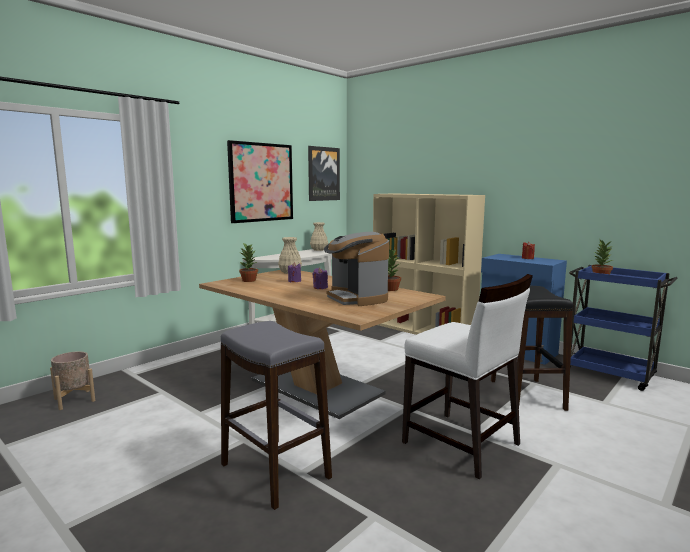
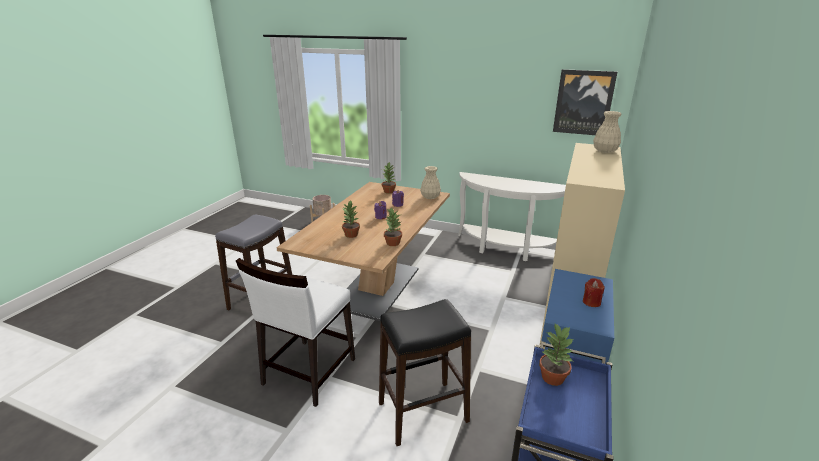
camera: 70 degrees right, 15 degrees up
(261, 182) = (491, 106): picture -> none
(319, 250) = (543, 186): beige vase -> beige vase (605, 151)
(356, 298) = (351, 235): coffee machine -> potted plant

